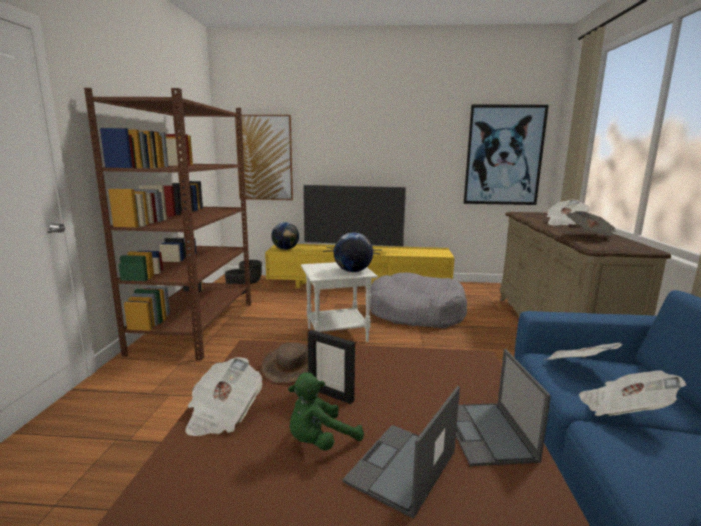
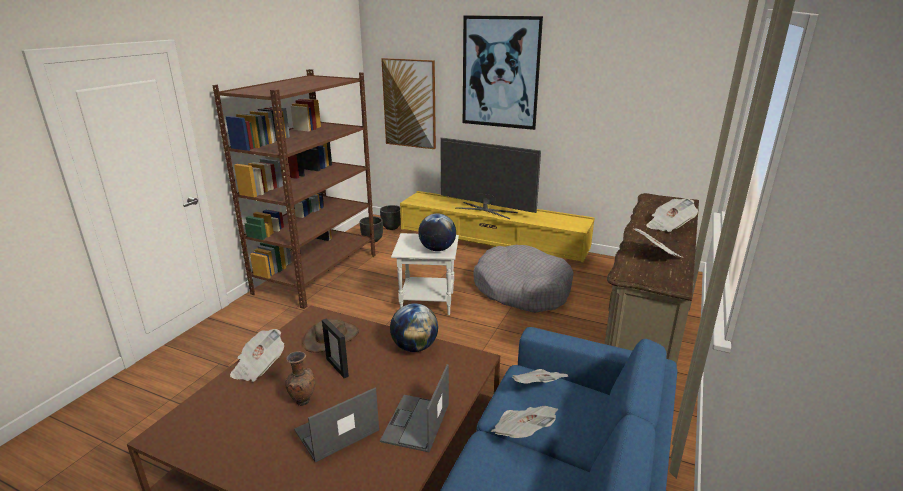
camera: 20 degrees right, 10 degrees up
(285, 249) = (422, 200): globe -> globe (414, 347)
(320, 441) = (302, 401): green plush toy -> brown vase
(504, 155) = (667, 118): picture -> picture (500, 73)

